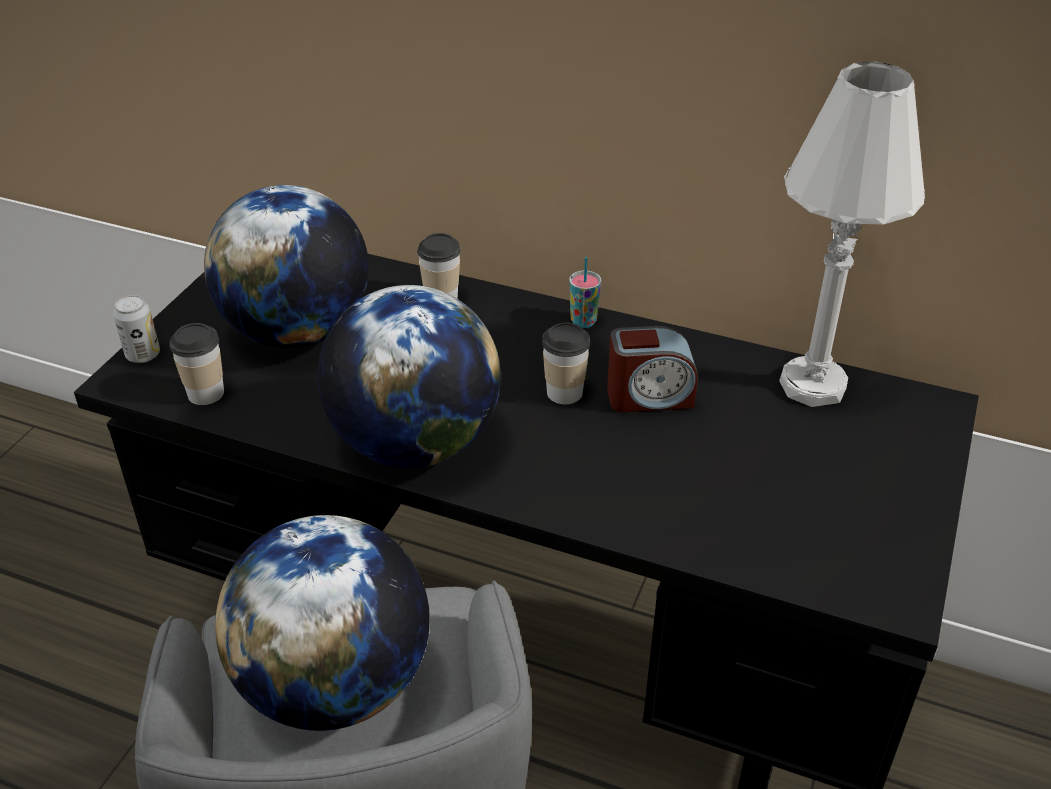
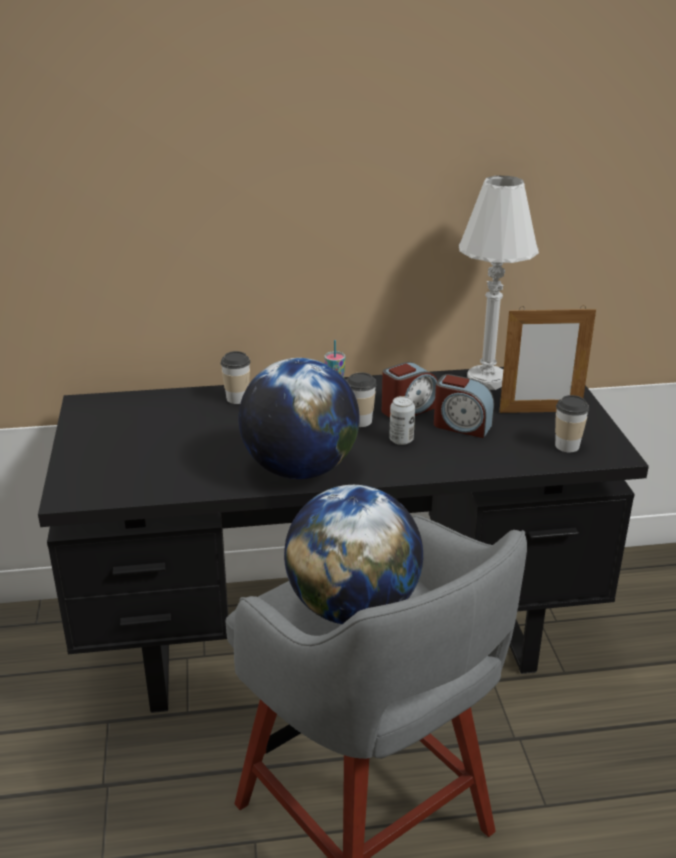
camera: 30 degrees left, 10 degrees down
(143, 355) = (66, 480): can -> can (401, 440)
(206, 393) = (136, 486): cup -> cup (567, 446)
(298, 332) = (162, 439): globe -> none
(700, 453) = (461, 426): none -> alarm clock
(846, 472) = (540, 411): none -> picture frame

